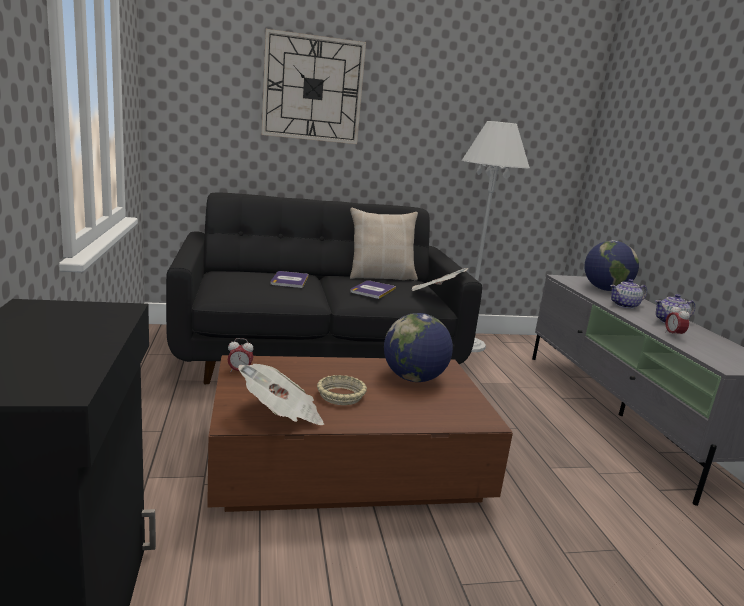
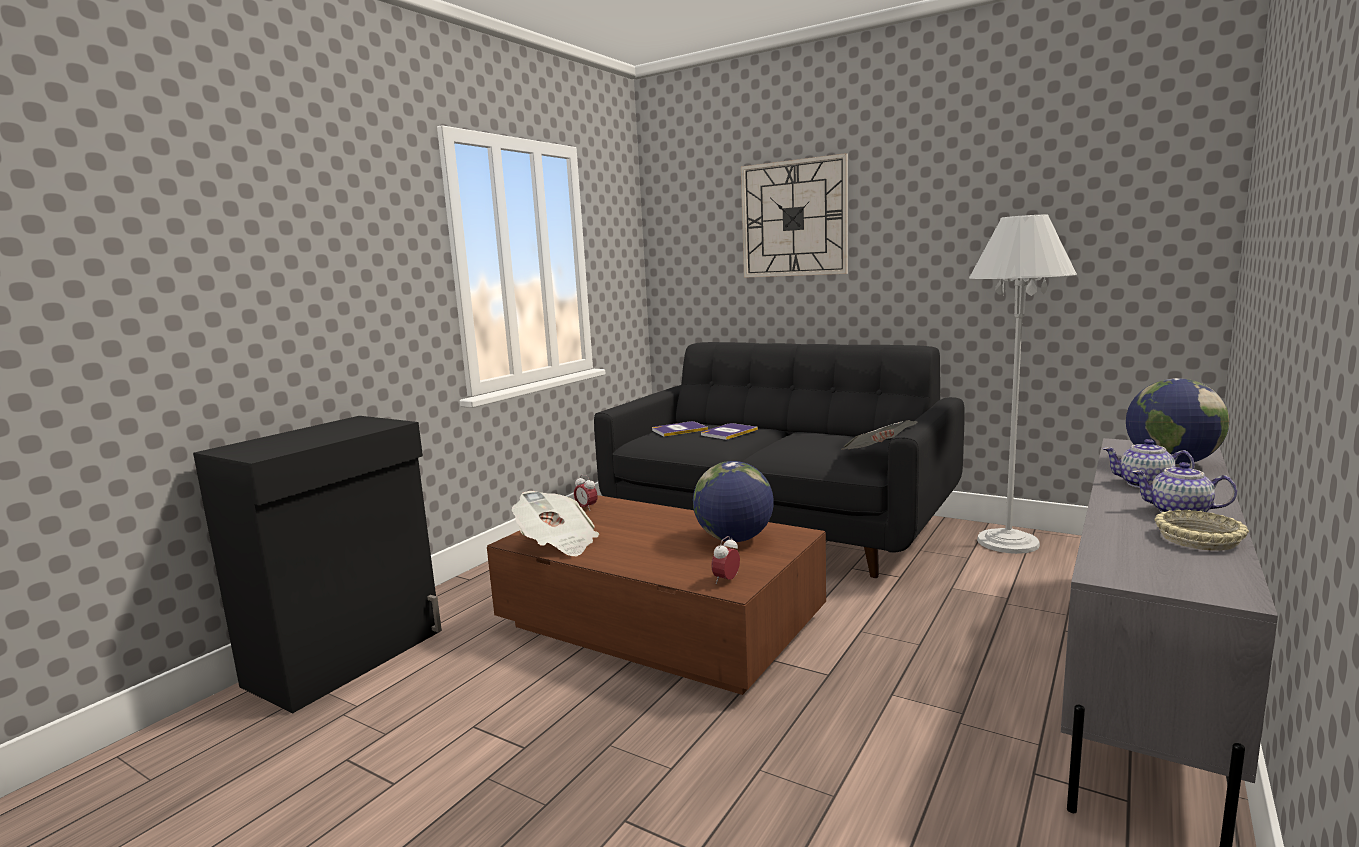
camera: 45 degrees right, 5 degrees down
(341, 395) = (634, 539): beige bowl -> beige bowl (1199, 538)
(372, 290) = (803, 446): book -> book (679, 430)
(381, 276) = (852, 434): beige pillow -> none
(673, 335) = (1125, 527): alarm clock -> alarm clock (726, 580)

